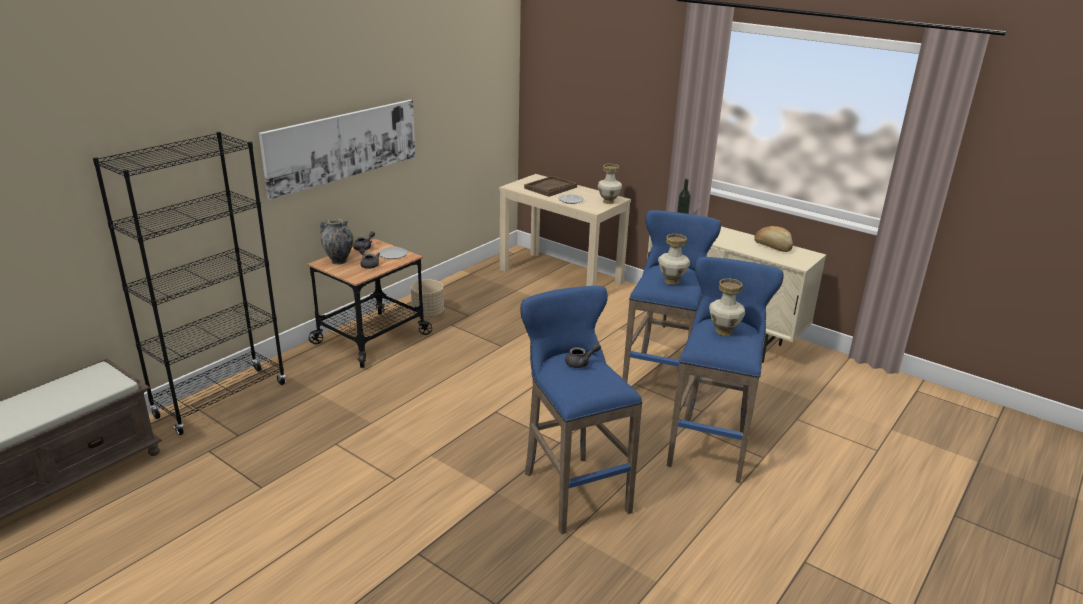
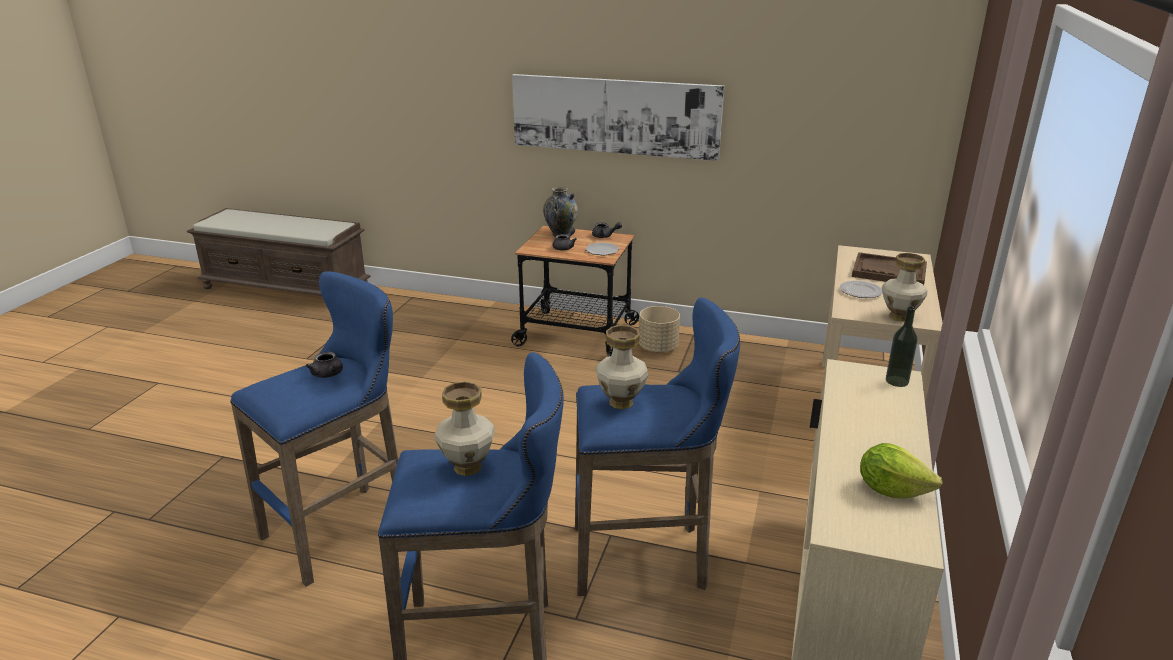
camera: 70 degrees right, 0 degrees up
(221, 400) = (424, 305): black bookcase -> none
(772, 247) = (891, 490): bread -> lettuce

